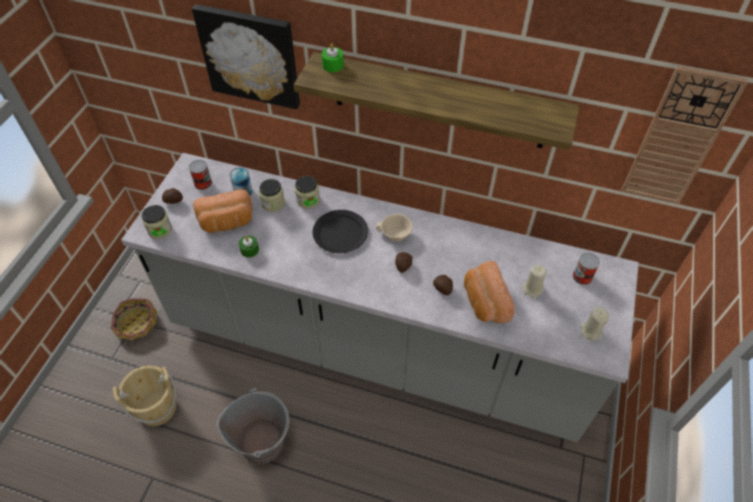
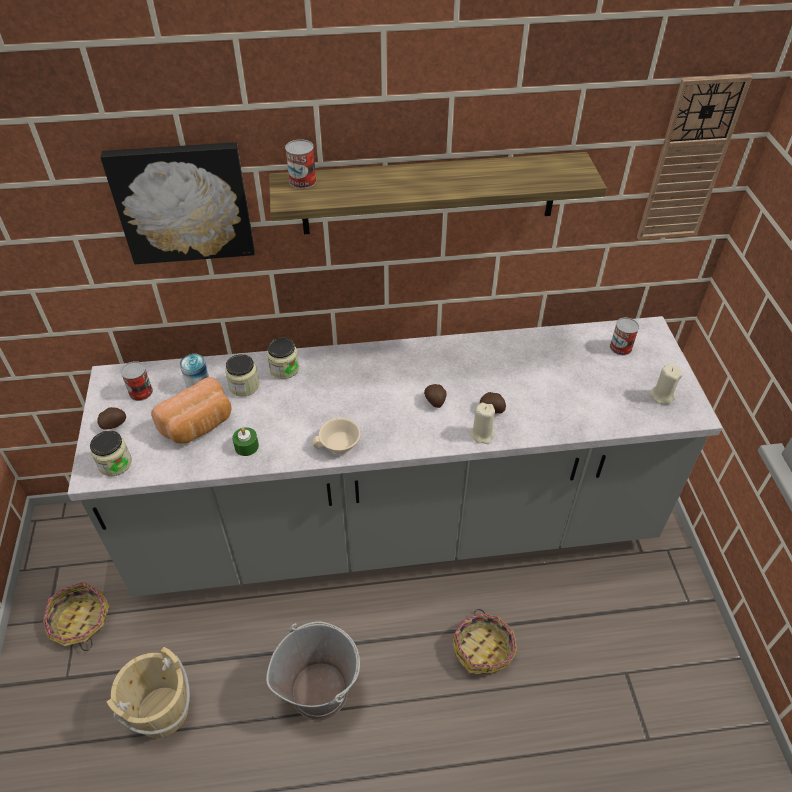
camera: 25 degrees left, 5 degrees down
(333, 65) = (302, 181): green candle -> can
(340, 233) = (344, 391): black plate -> none
(393, 465) = (483, 648): none -> basket
(395, 235) = (406, 372): beige cup -> beige cup (339, 446)
(484, 302) = (542, 406): bread -> none
(532, 289) = (581, 376): beige candle -> beige candle (482, 434)

